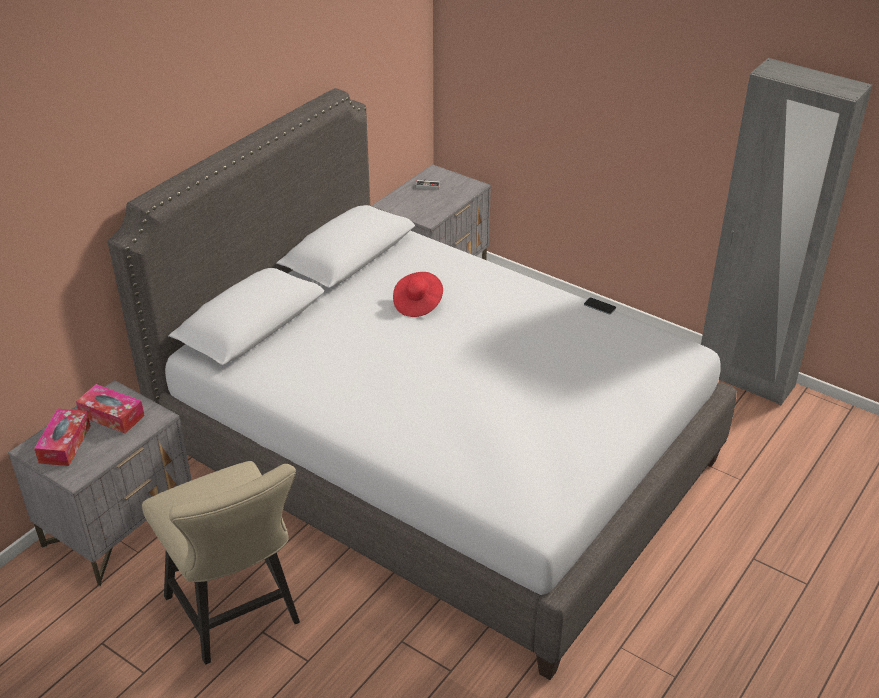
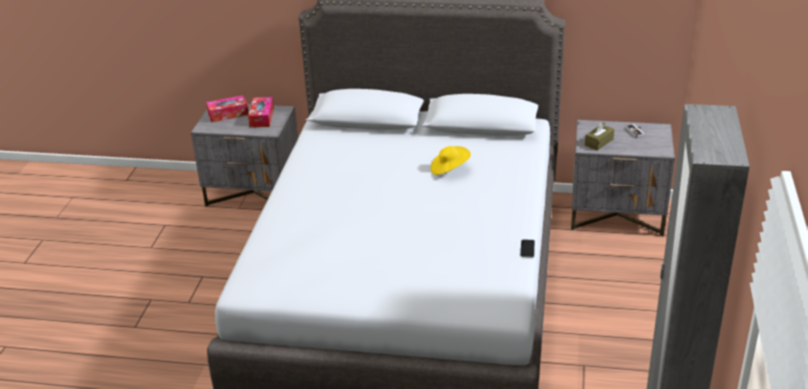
camera: 65 degrees right, 5 degrees down
(238, 615) = (210, 262): beige chair -> none
(417, 304) = (449, 169): red hat -> yellow hat
(426, 210) = (599, 142): none -> brown tissue box

